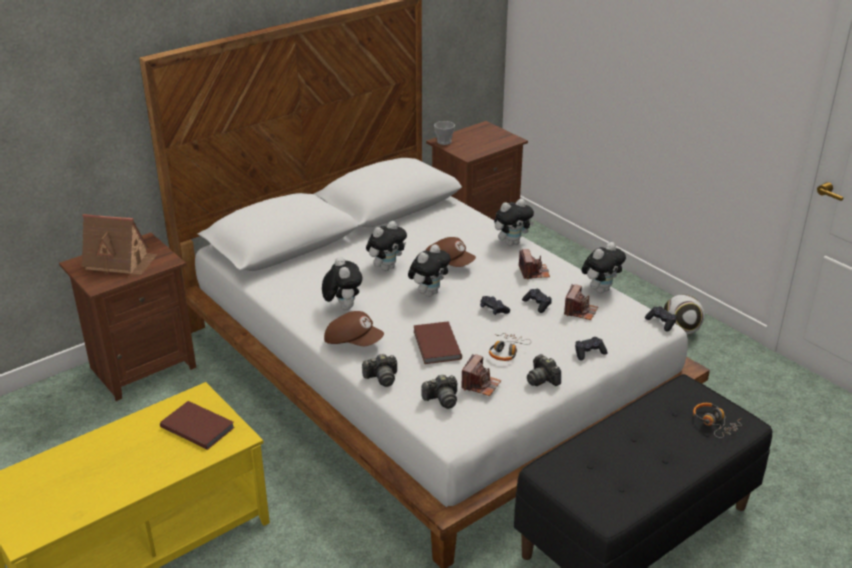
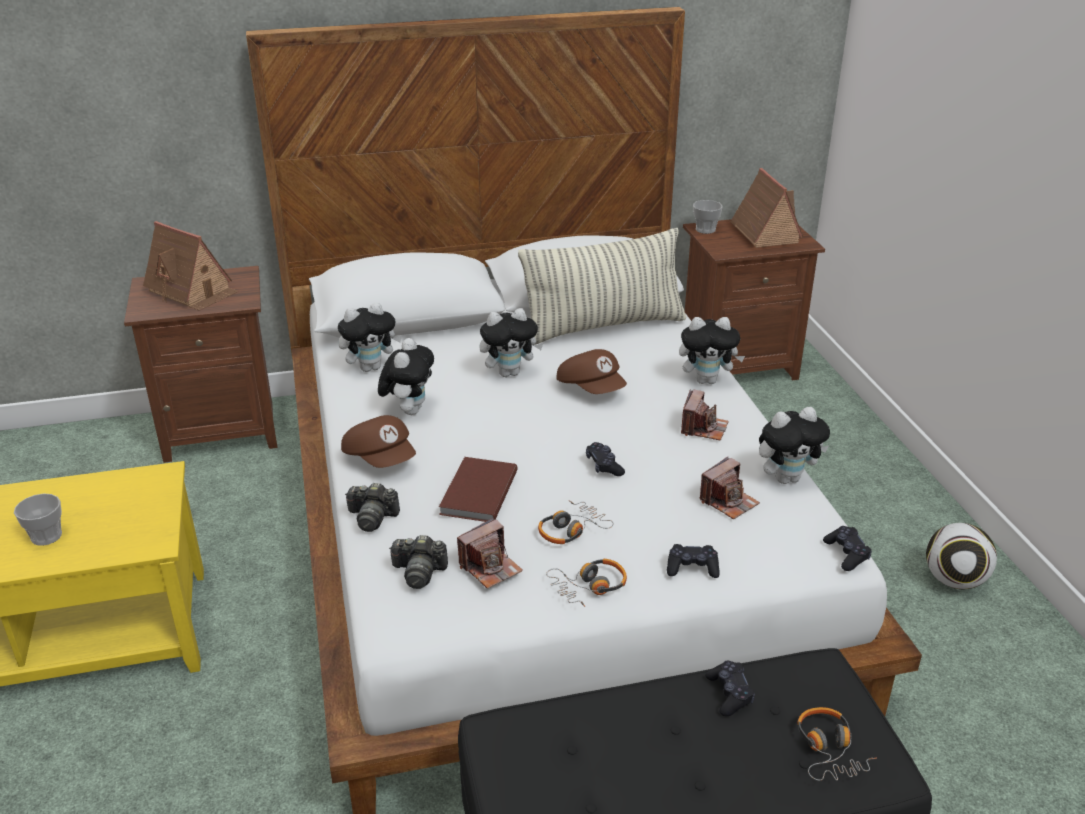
camera: 25 degrees right, 0 degrees up
(157, 455) = (46, 536): none -> cup
(198, 426) = (123, 514): brown book -> none
(421, 223) = (603, 327): none -> pillow
(429, 293) = (533, 419): plush toy -> plush toy (371, 367)
(483, 137) = (764, 233): none -> toy house
(537, 304) = (672, 474): black game controller -> black game controller (729, 694)
(542, 379) = (589, 587): camera -> headphones

